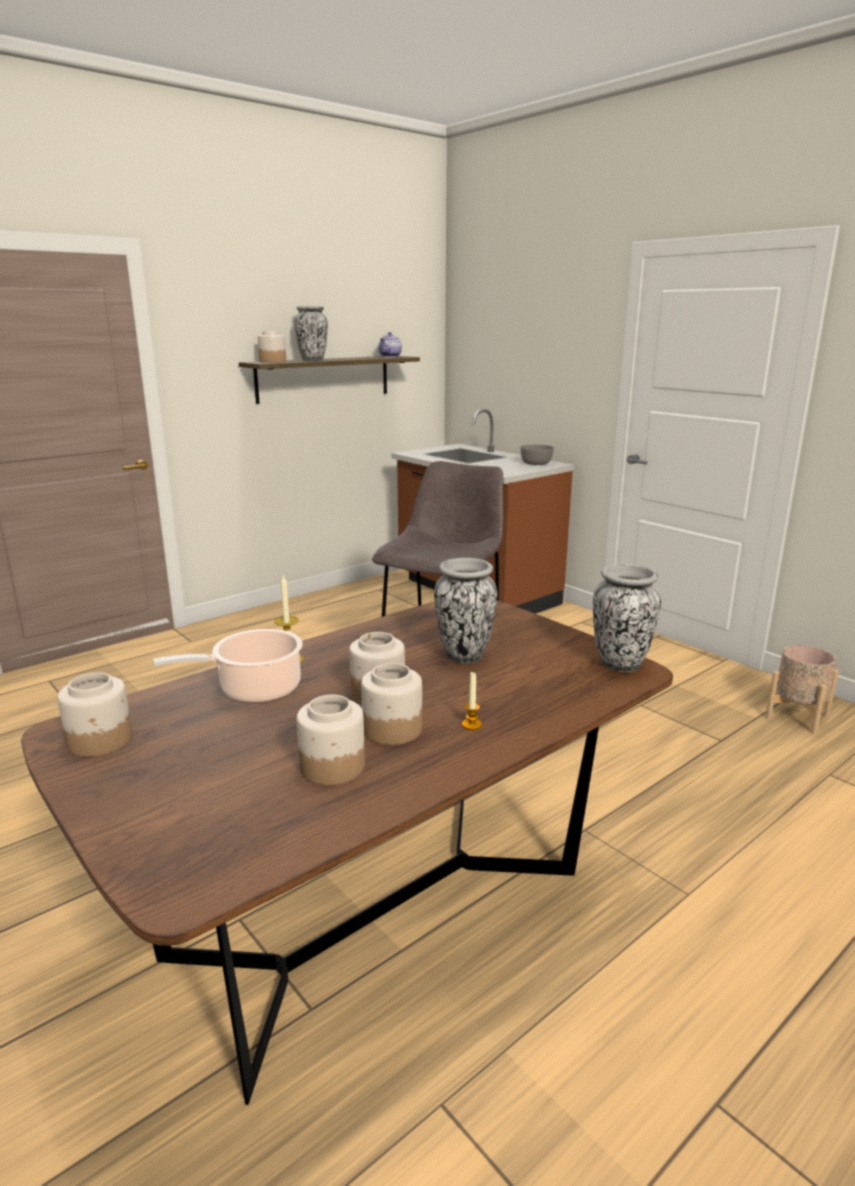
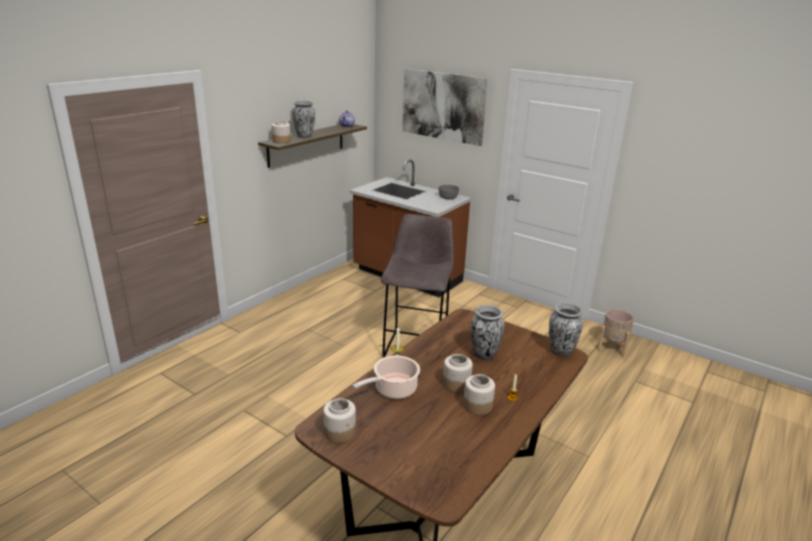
camera: 15 degrees left, 5 degrees up
(331, 767) = (463, 431): jar -> none
(535, 322) = (443, 106): none -> picture

